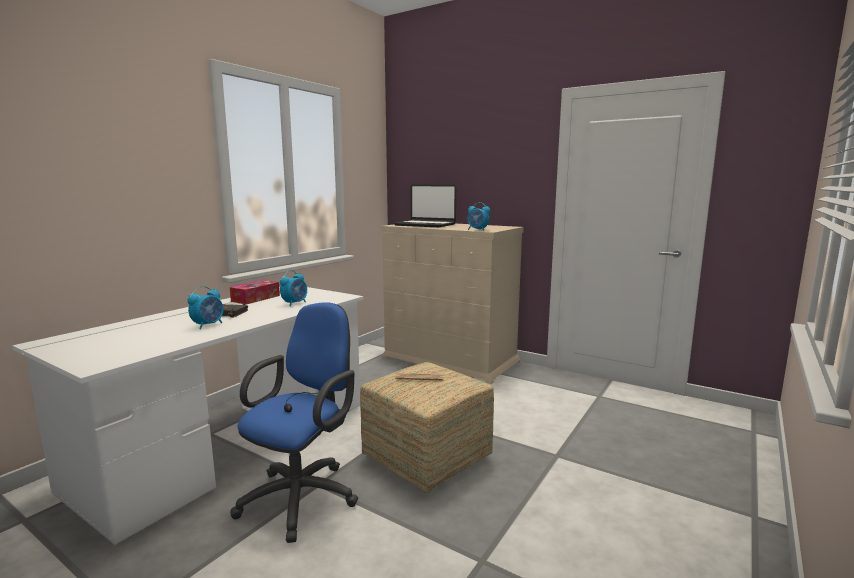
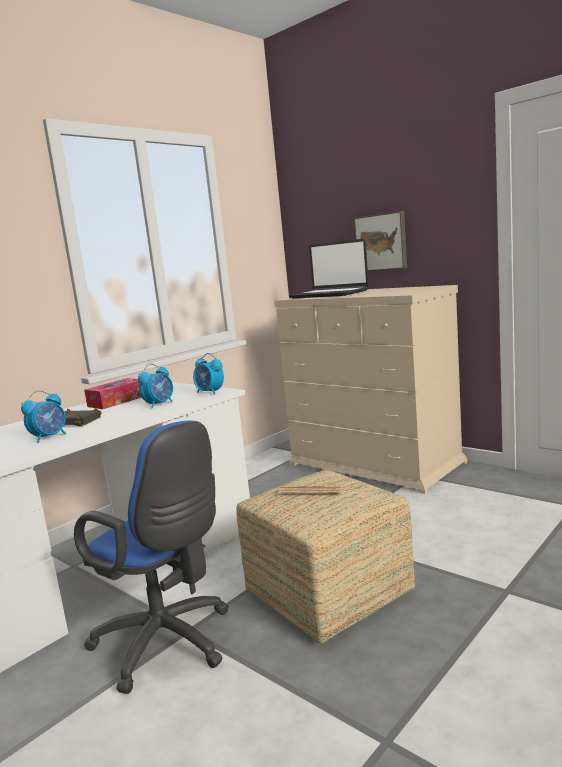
camera: 10 degrees right, 0 degrees up
(303, 495) = (169, 644): blue office chair -> blue office chair turned 90 degrees clockwise
(467, 188) = (381, 242): none -> picture
(477, 230) = (392, 294): alarm clock -> alarm clock (210, 392)

